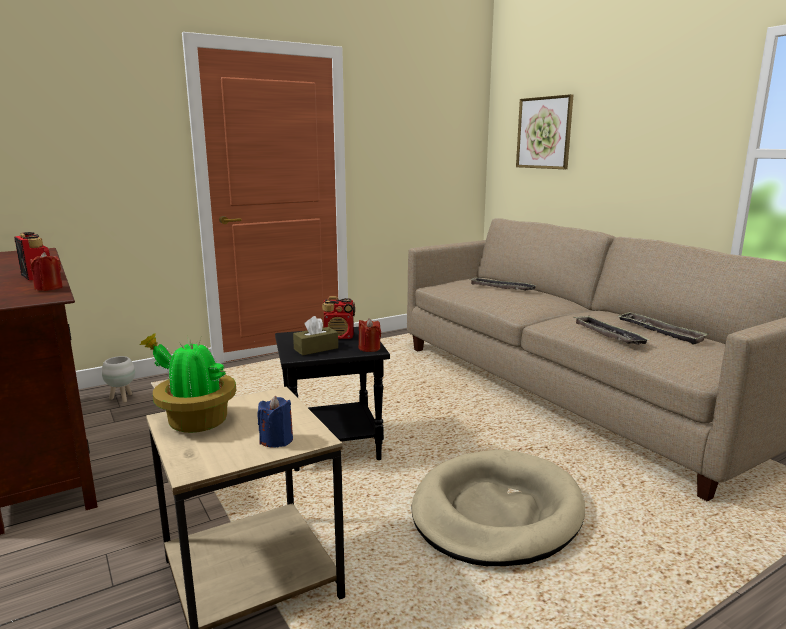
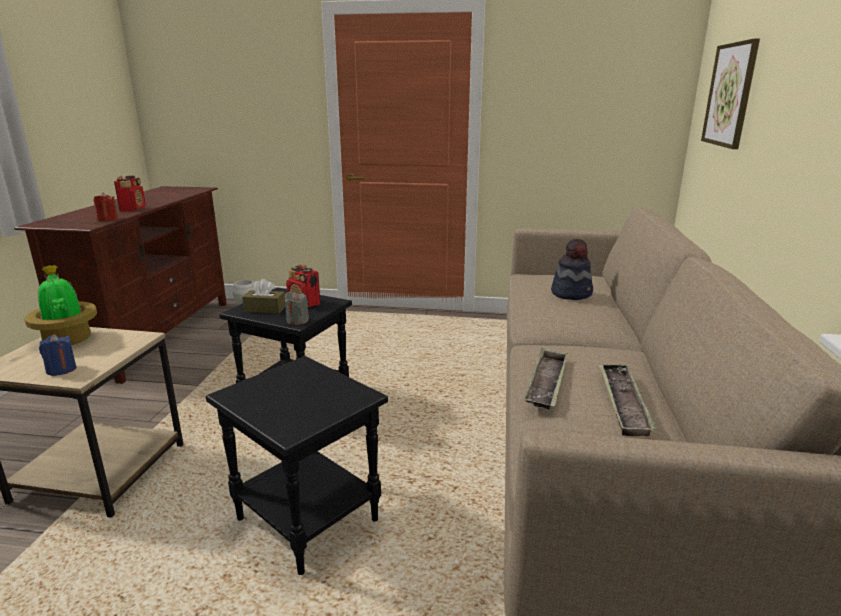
camera: 40 degrees right, 5 degrees up
(369, 348) = (297, 321): red candle -> grey candle
(496, 512) = (305, 520): beige dog bed -> black side table
(502, 287) = (571, 293): tray -> hat

